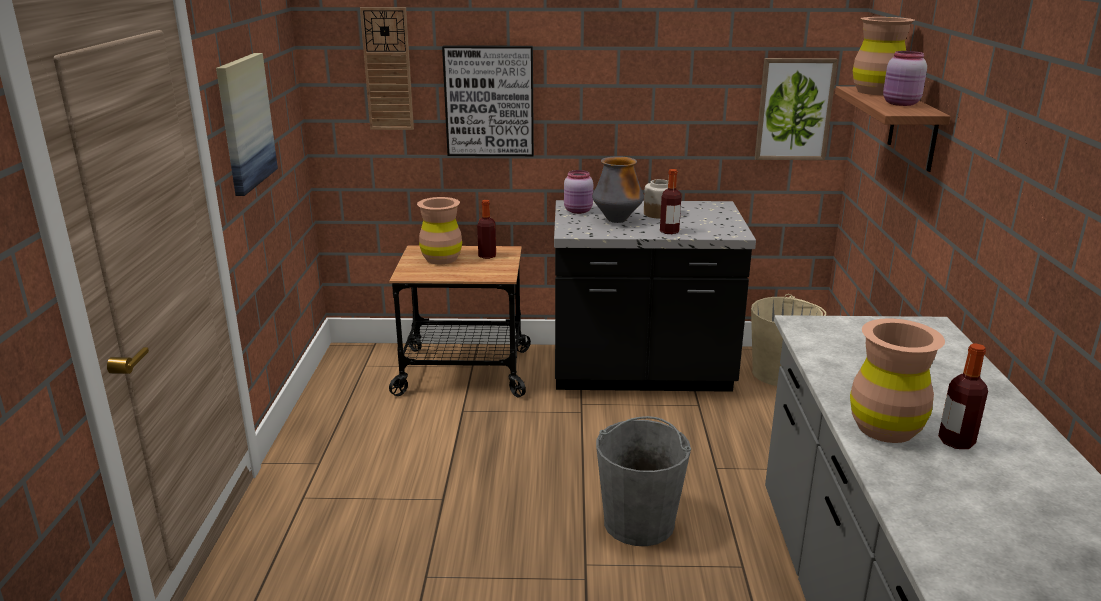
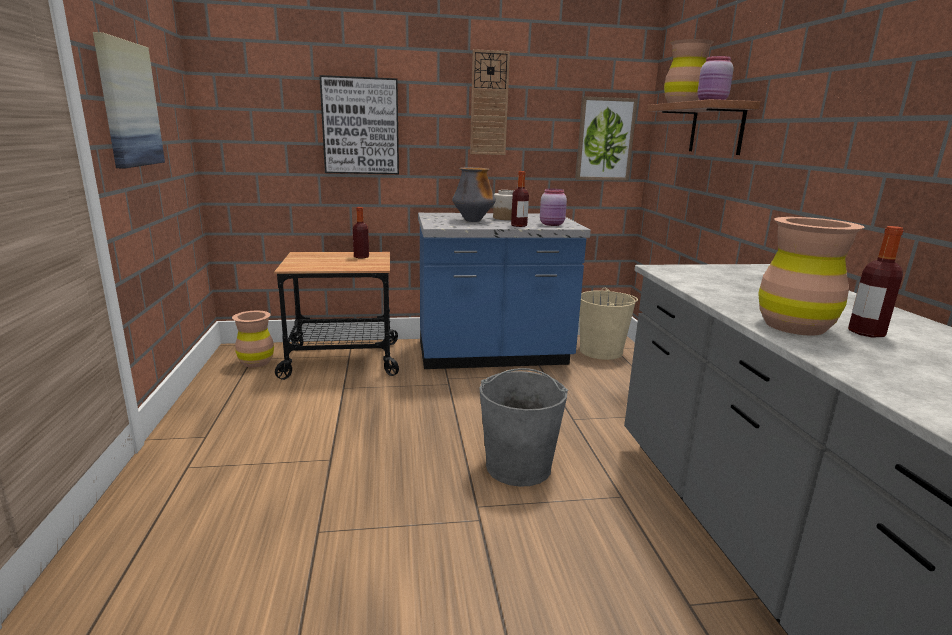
camera: 10 degrees left, 5 degrees down
(388, 69) = (271, 95): wall clock -> wall clock (489, 103)
(441, 259) = (321, 258): brown vase -> brown vase (256, 362)
(579, 211) = (439, 217): pink jar -> pink jar (552, 224)
(641, 374) = (493, 356): black counter -> blue counter

